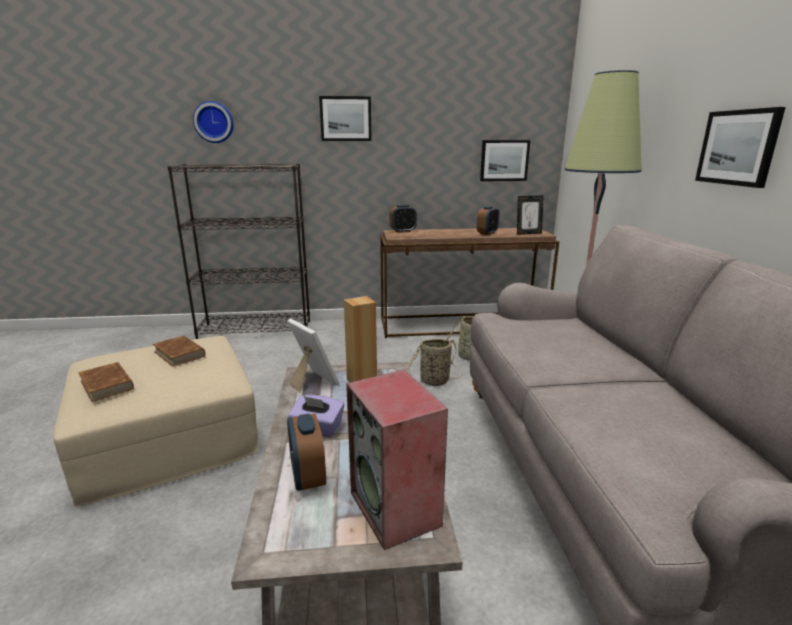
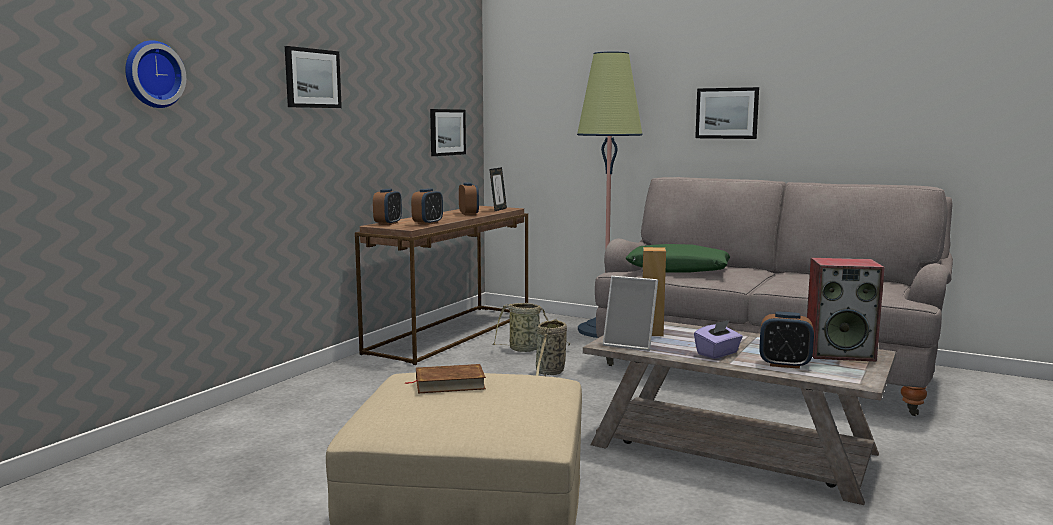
camera: 55 degrees left, 10 degrees down
(107, 385) = (489, 417): brown book -> none
(256, 330) = (237, 414): black bookcase -> none
(312, 382) = (631, 344): picture frame -> picture frame turned 150 degrees counterclockwise
(423, 236) = (428, 223): none -> alarm clock
(538, 333) = (678, 270): none -> green pillow

